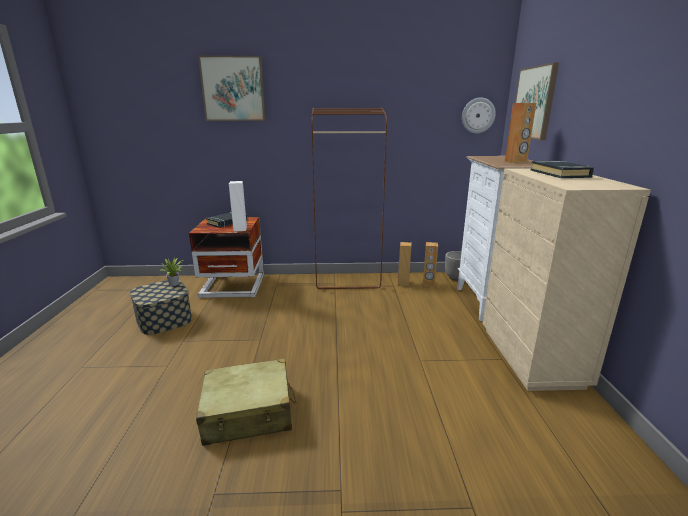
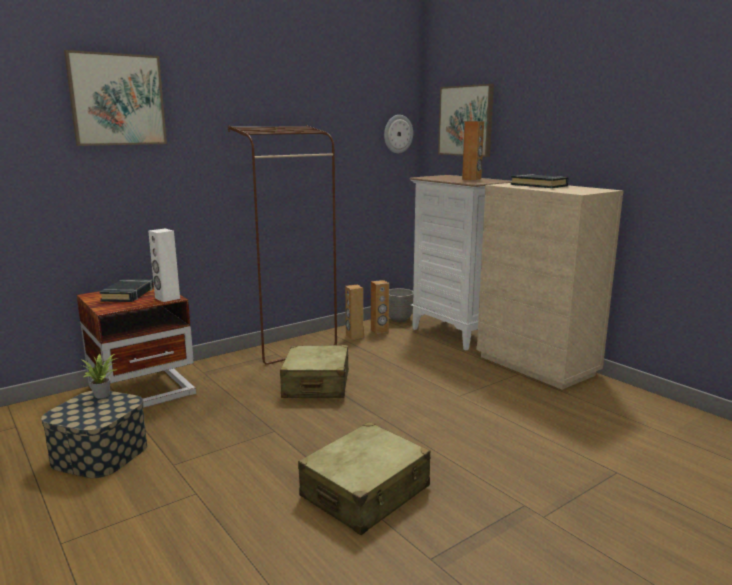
camera: 35 degrees left, 5 degrees down
(328, 314) = (316, 385): none -> beige suitcase

